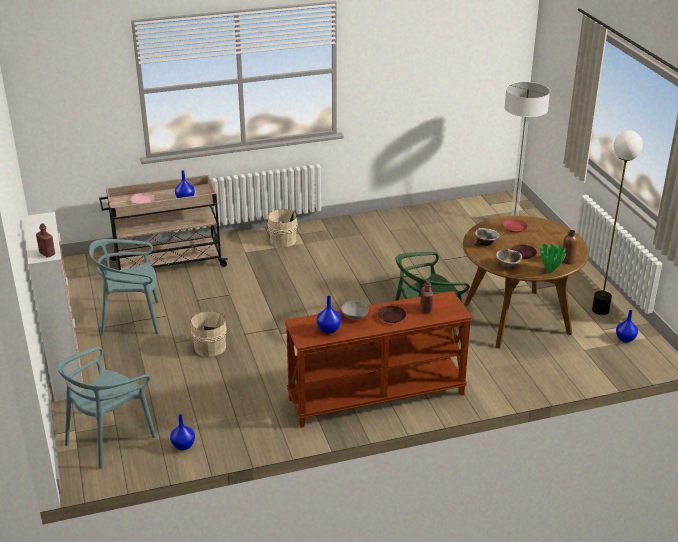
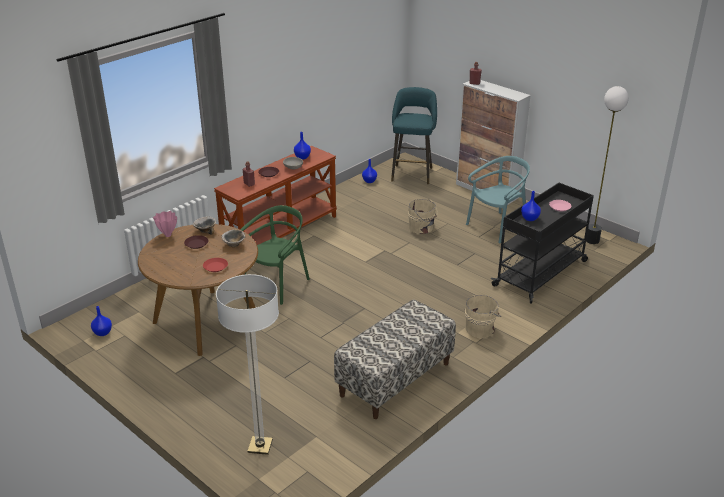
camera: 150 degrees right, 0 degrees up
(109, 438) = (412, 173): turquoise chair -> turquoise stool
(167, 263) = (541, 273): beige cart -> black cart
(386, 230) = (395, 379): none -> bench
(550, 271) = (167, 235): green vase -> pink vase
(567, 260) = (155, 249): brown bottle -> none
(600, 310) = (129, 355): floor lamp -> floor lamp (592, 240)

